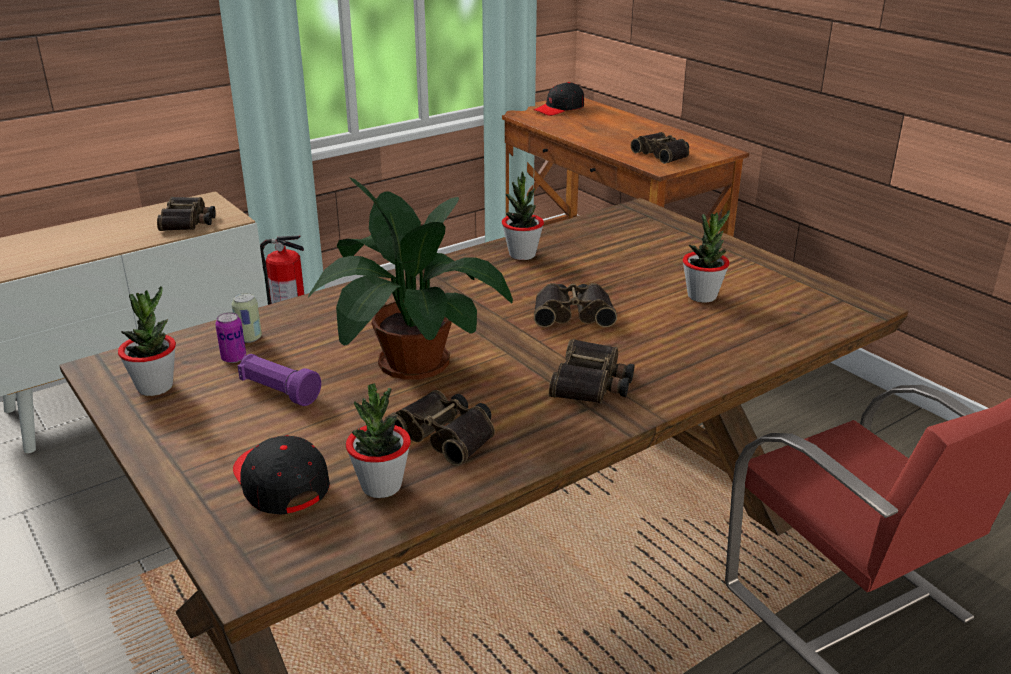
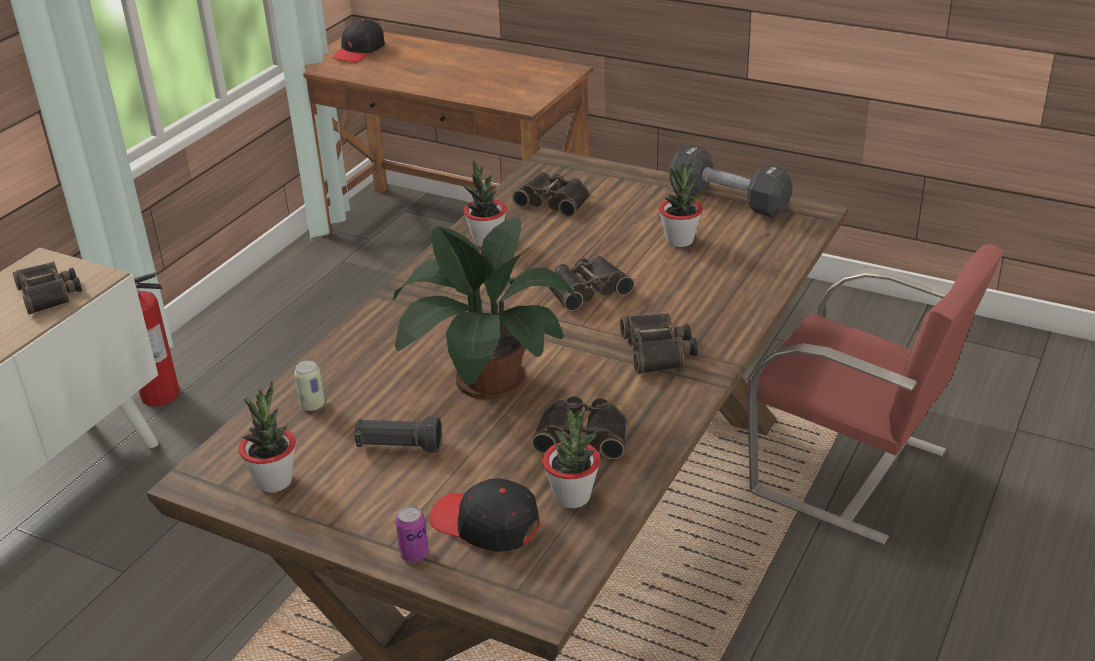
camera: 25 degrees left, 5 degrees up
(234, 358) = (319, 429): can -> can (414, 554)
(279, 392) = (398, 447): purple flashlight -> black flashlight
(663, 154) = (514, 87): binoculars -> binoculars (555, 201)
(782, 275) = (728, 200): none -> black dumbbell

